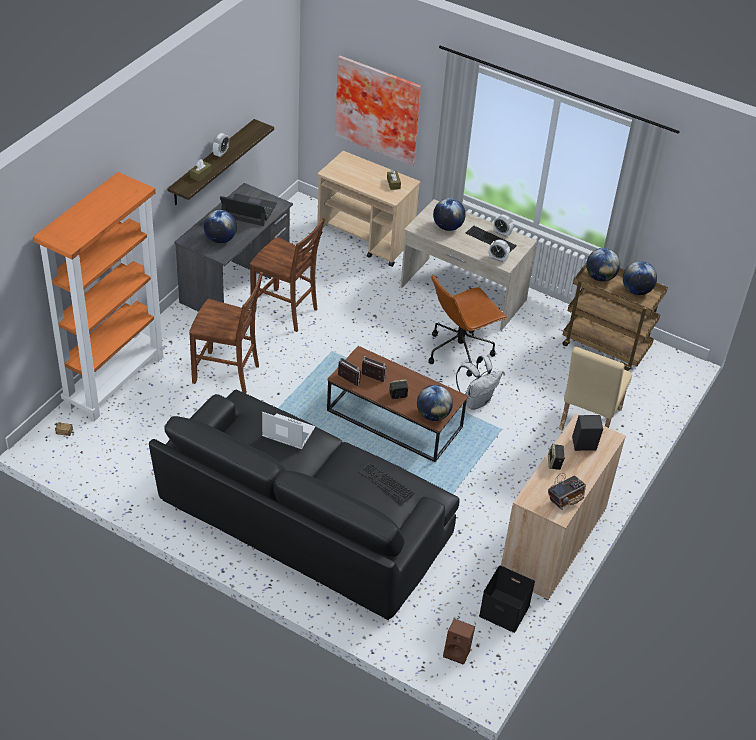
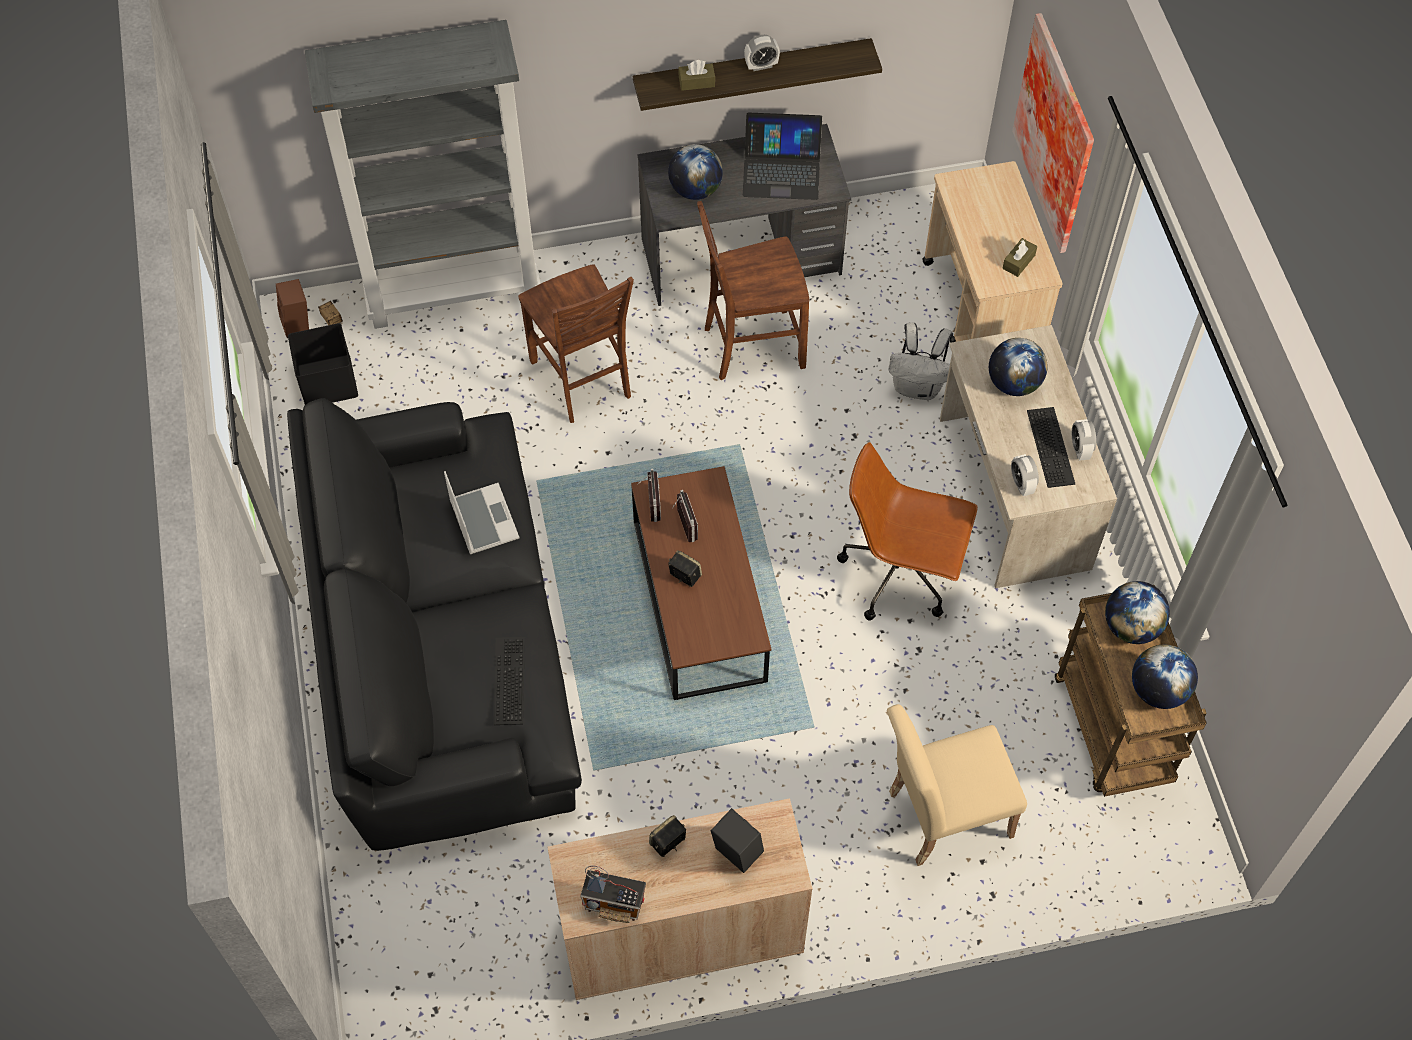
camera: 50 degrees right, 15 degrees up
(115, 380) = (454, 291): orange bookcase -> grey bookcase
(249, 210) = (781, 171): laptop -> laptop turned 120 degrees clockwise
(286, 312) = (751, 346): brown chair -> brown chair turned 90 degrees clockwise
(433, 415) = (692, 639): globe -> none
(458, 652) = (399, 961): brown speaker -> brown speaker (298, 324)
(476, 401) = (831, 661): white backpack -> white backpack (918, 387)
(505, 610) = (514, 964): black storage box -> black storage box (329, 382)

